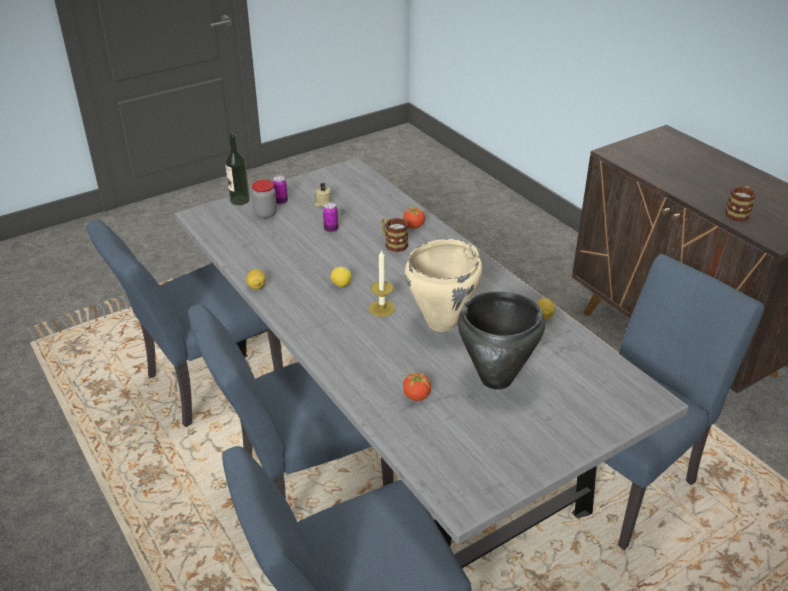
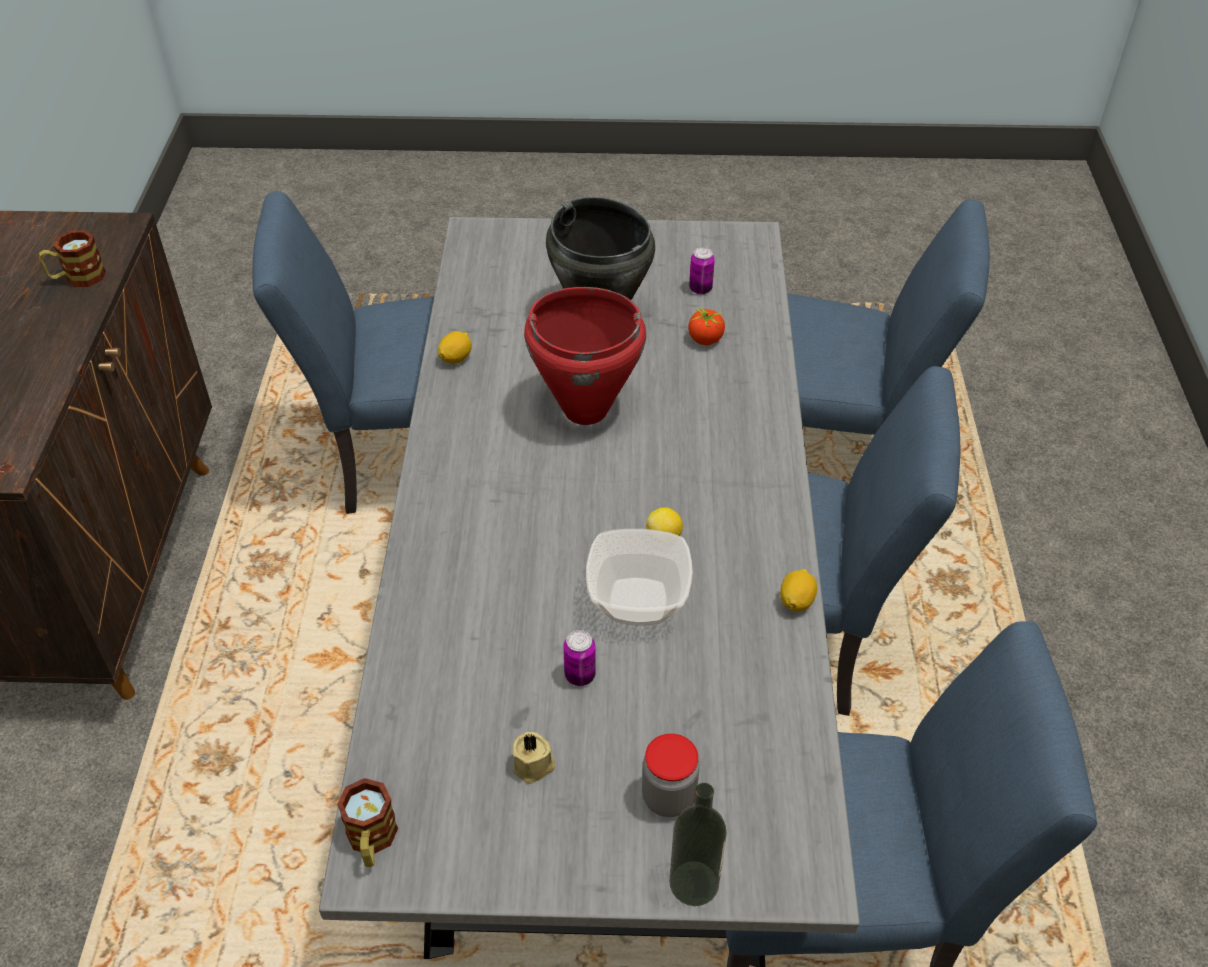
camera: 145 degrees left, 10 degrees up
(281, 201) = (612, 823): can -> can (700, 289)
(330, 258) = (636, 603): none -> bowl
(382, 308) = (641, 467): candle -> none
(393, 243) = (509, 581): mug -> mug (371, 841)
(414, 226) = (436, 604): tomato -> none
(442, 322) = (585, 409): beige cooking pot -> red cooking pot

